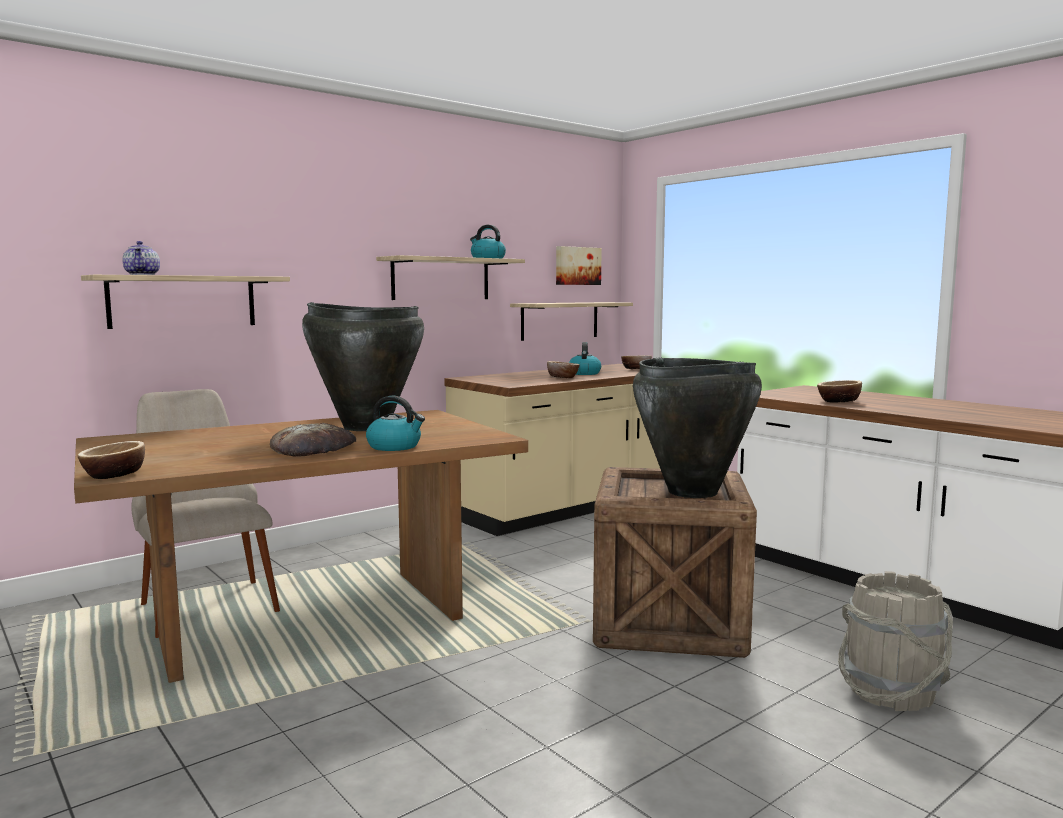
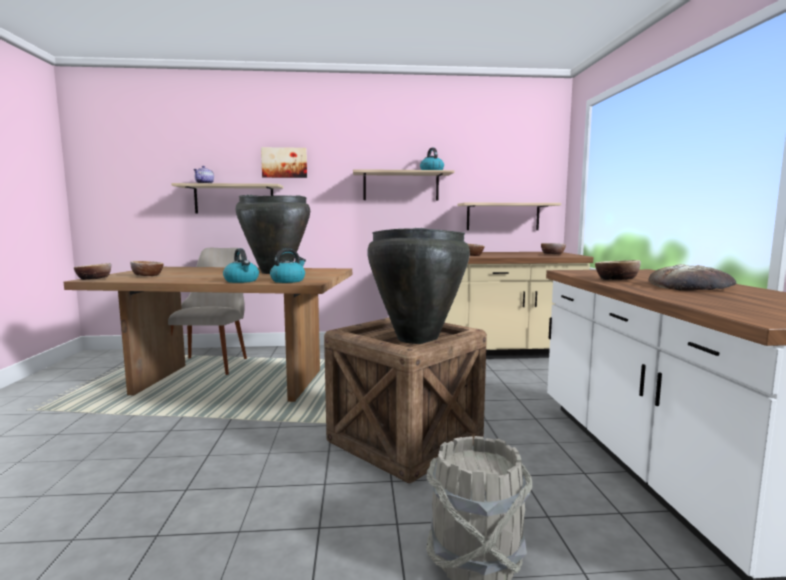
camera: 35 degrees right, 0 degrees up
(179, 456) = (147, 275): none -> bowl
(314, 448) = (207, 278): bread -> bread (690, 286)
(577, 266) = (521, 176): picture -> picture (284, 163)
(584, 373) = (499, 254): kettle -> kettle (288, 281)

